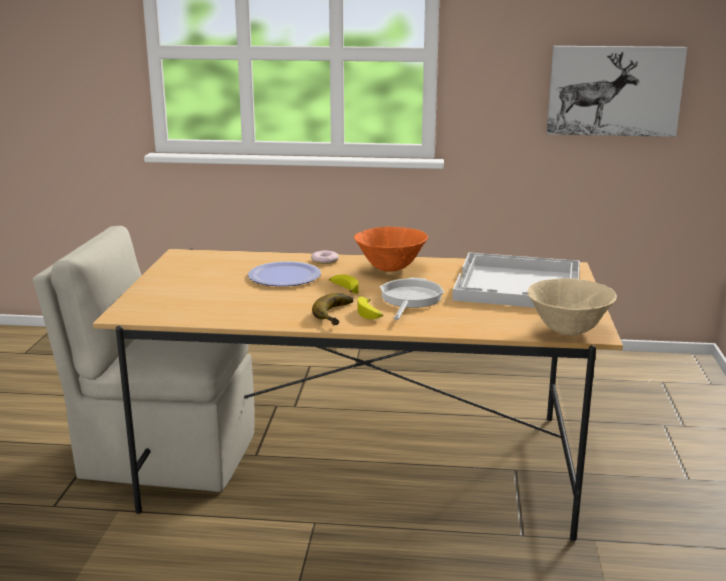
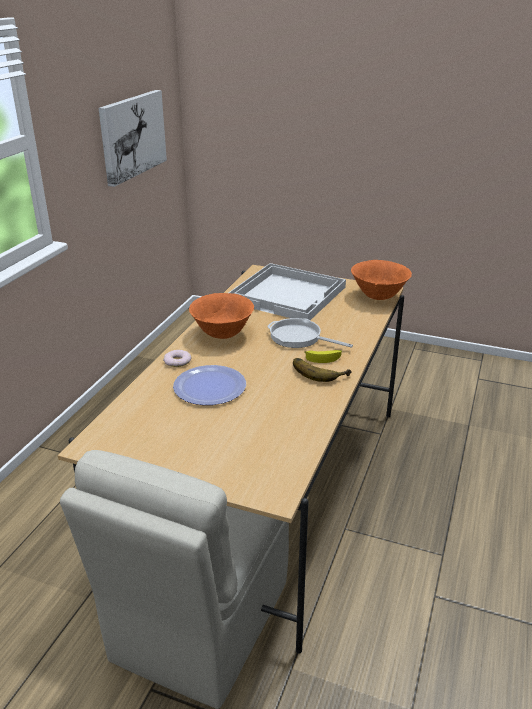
camera: 75 degrees left, 10 degrees up
(343, 289) = (260, 362): banana -> none
(568, 331) = (379, 297): beige bowl -> orange bowl

